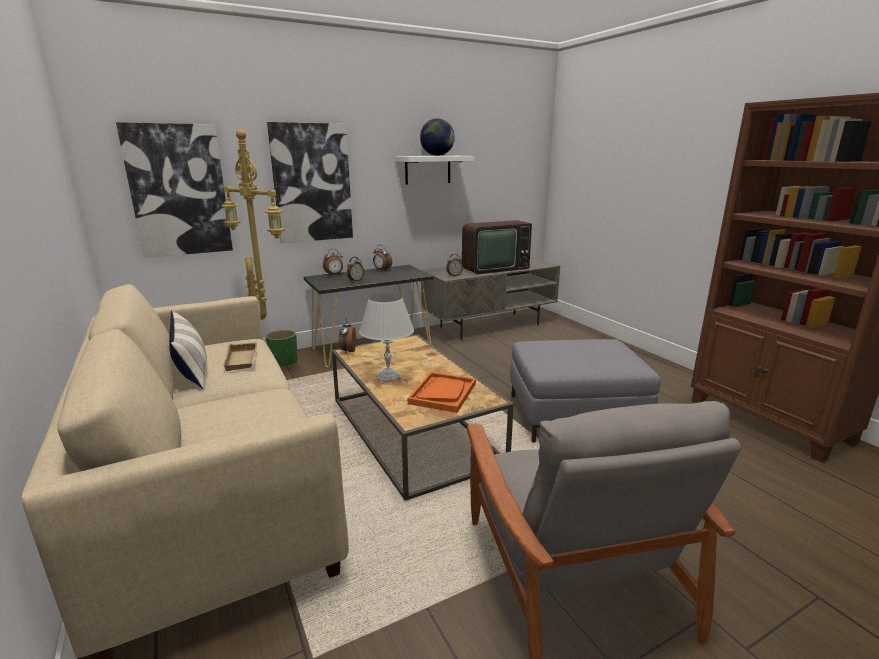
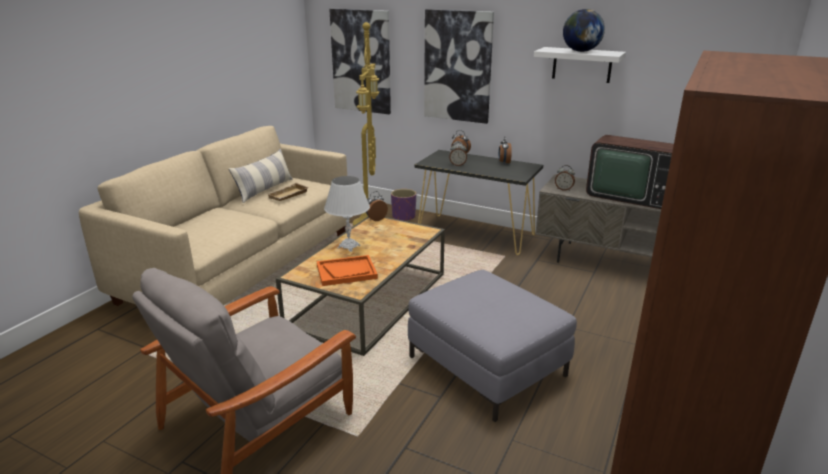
camera: 55 degrees right, 5 degrees up
(284, 362) = (404, 217): green planter -> purple planter

